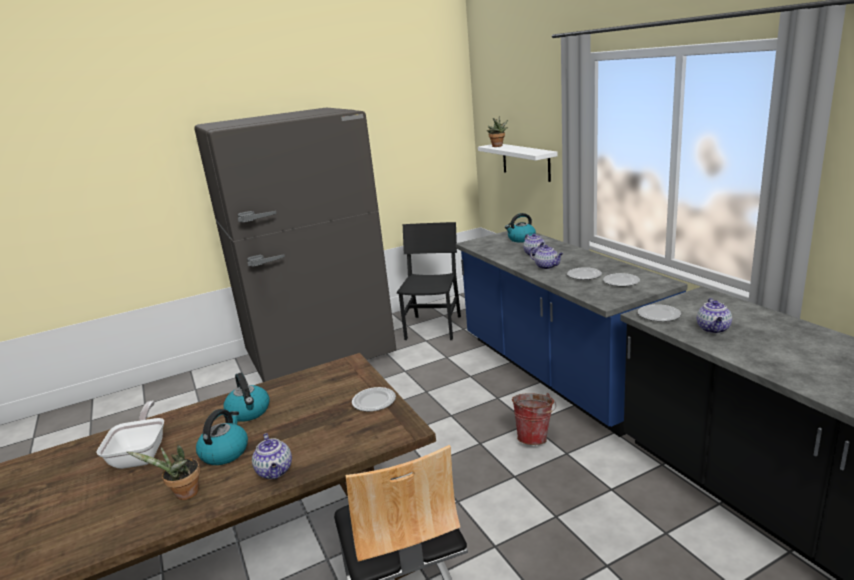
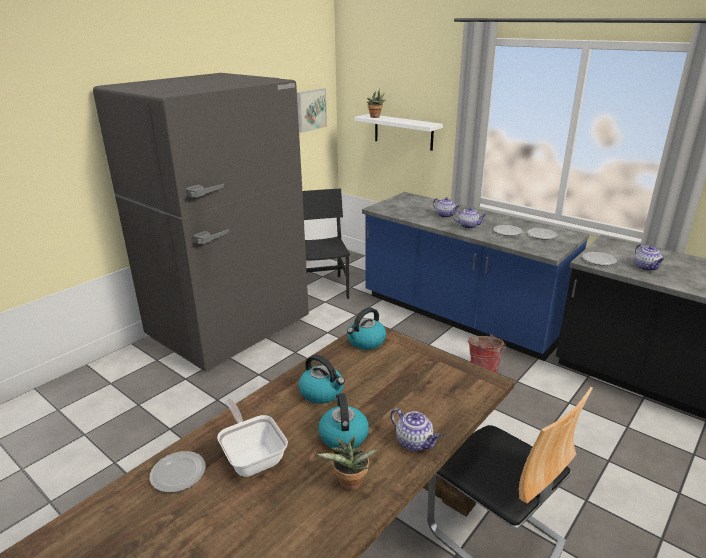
camera: 25 degrees left, 5 degrees up
(374, 402) = (433, 363): plate -> plate (178, 474)
(438, 140) = (310, 110): none -> picture
(521, 239) = (418, 202): kettle -> kettle (366, 342)

